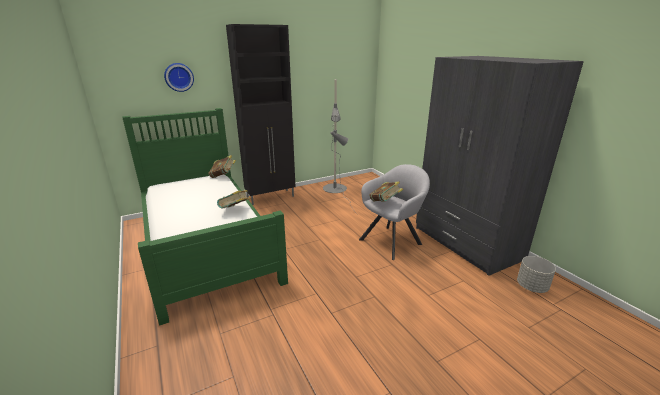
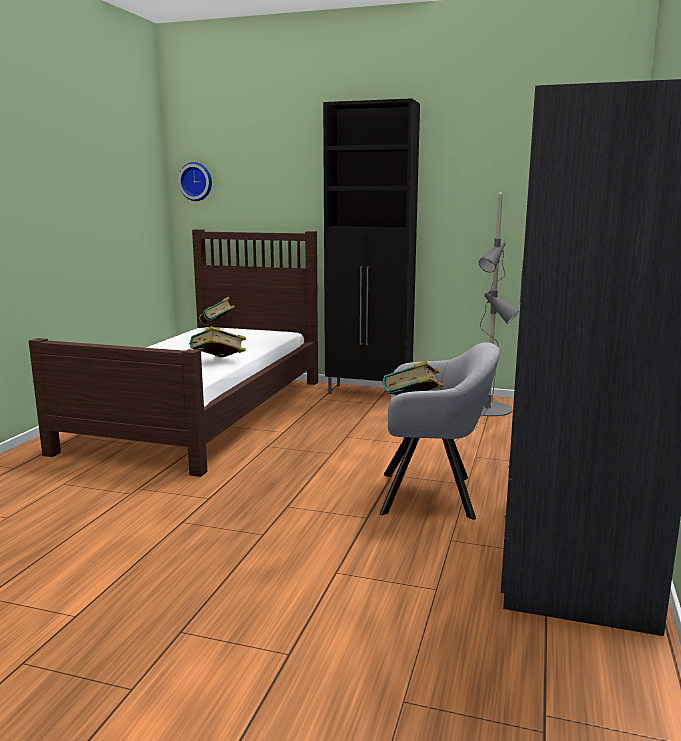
camera: 45 degrees right, 10 degrees down
(179, 77) = (267, 182): wall clock -> wall clock (196, 181)
(206, 244) = (203, 412): green bed -> brown bed
(223, 176) = (289, 333): book -> book (217, 327)
(532, 287) = (561, 670): grey planter -> none

